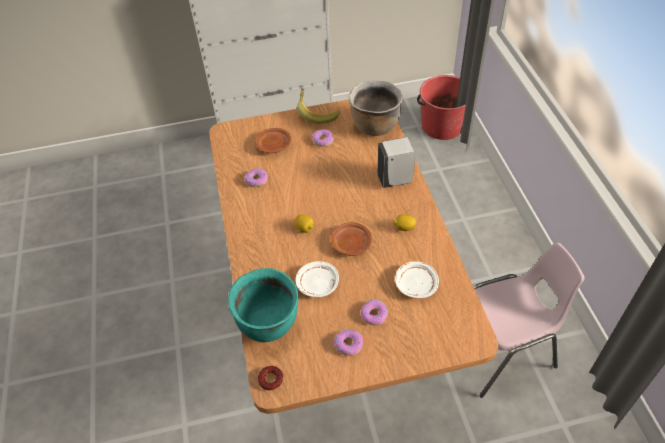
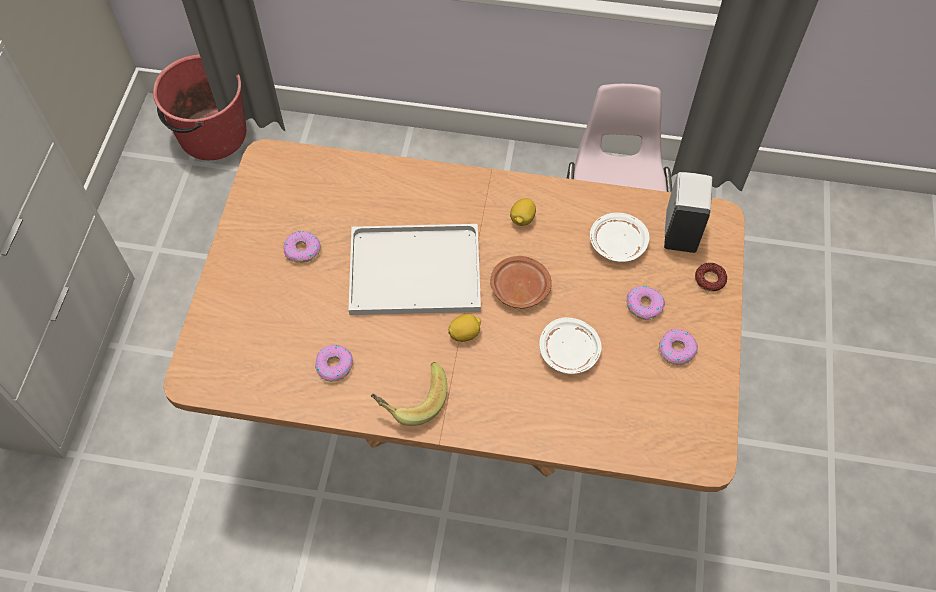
camera: 70 degrees left, 10 degrees up
(269, 323) = (608, 431): turquoise cooking pot -> none
(271, 379) = (695, 456): donut -> donut (709, 279)
(274, 145) = (271, 317): brown plate -> none
(317, 113) = (238, 236): banana -> banana (411, 398)
(334, 190) = (412, 272): none -> white tray
(374, 126) = (313, 176): brown cooking pot -> none
(396, 180) = (433, 193): white soap dispenser -> white soap dispenser (680, 231)

